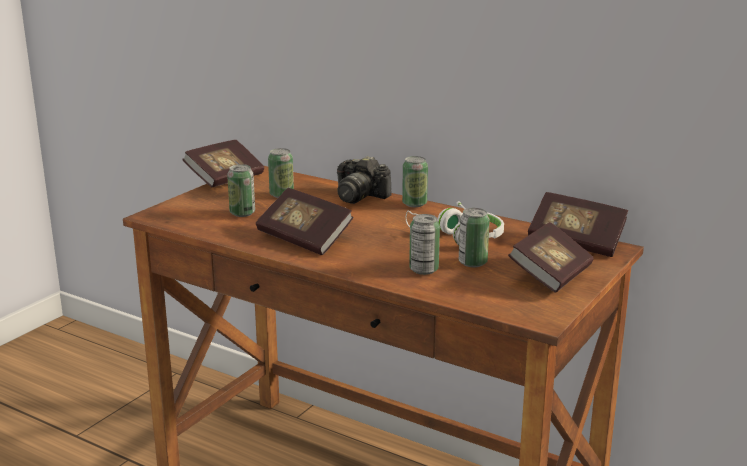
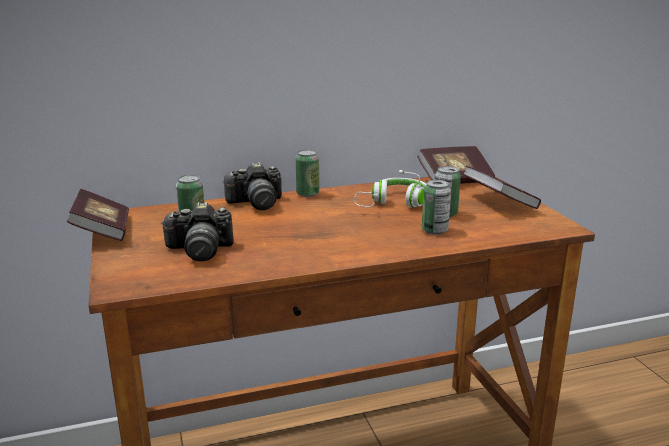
camera: 50 degrees left, 0 degrees up
(242, 213) = (200, 250): can -> camera
(304, 239) = (304, 246): book -> none

